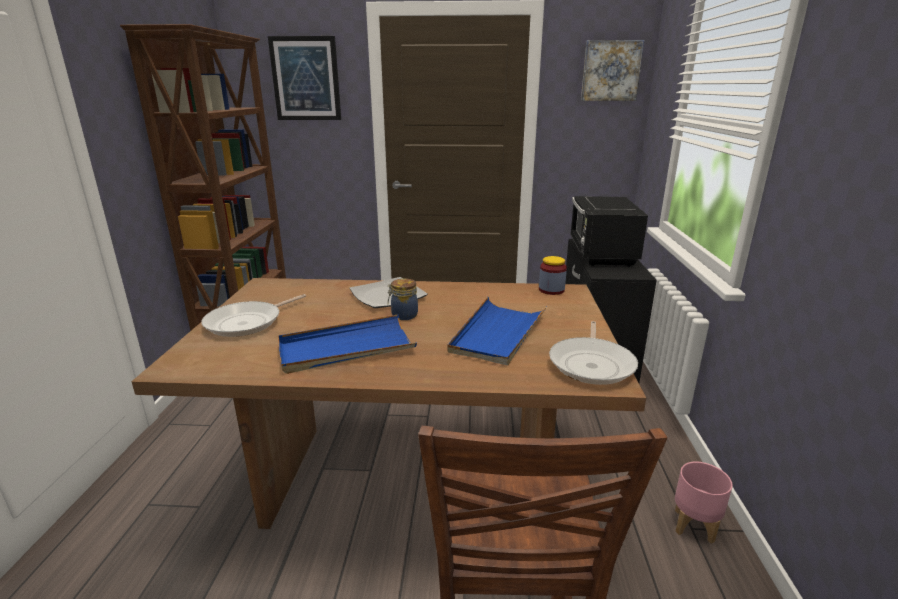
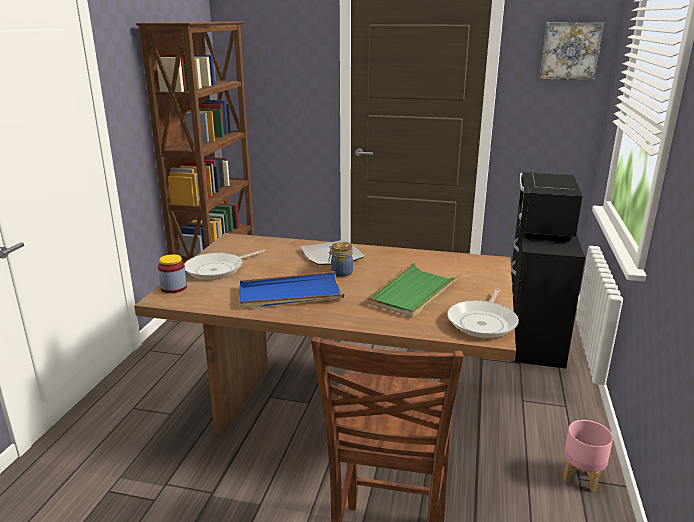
camera: 10 degrees right, 0 degrees up
(306, 79) = (282, 54): picture -> none
(498, 333) = (414, 293): blue tray -> green tray
(551, 290) = (475, 260): jar -> jar (174, 288)

